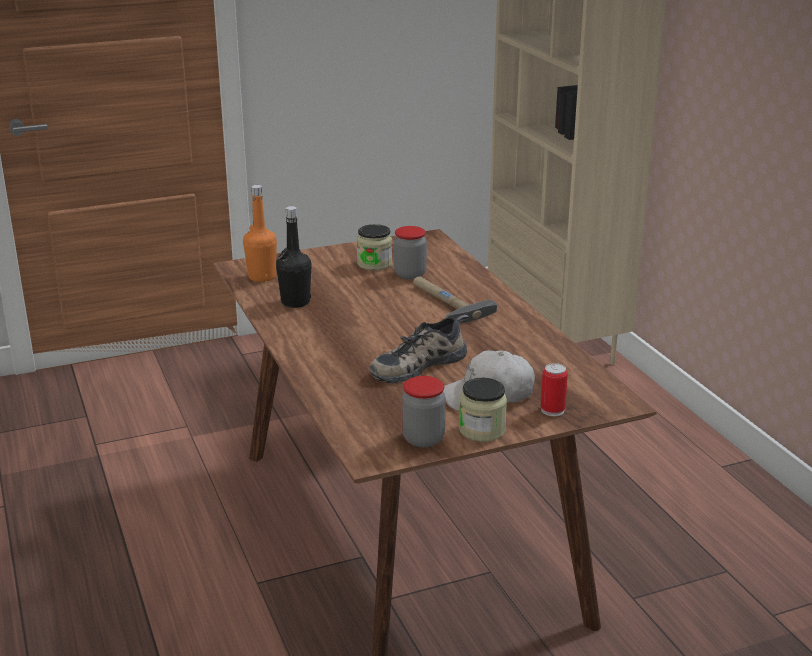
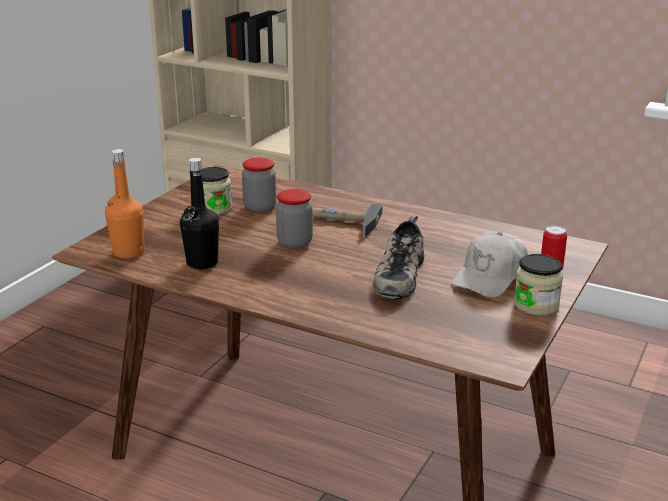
camera: 40 degrees left, 0 degrees up
(423, 439) = (511, 330): jar -> jar (294, 242)

